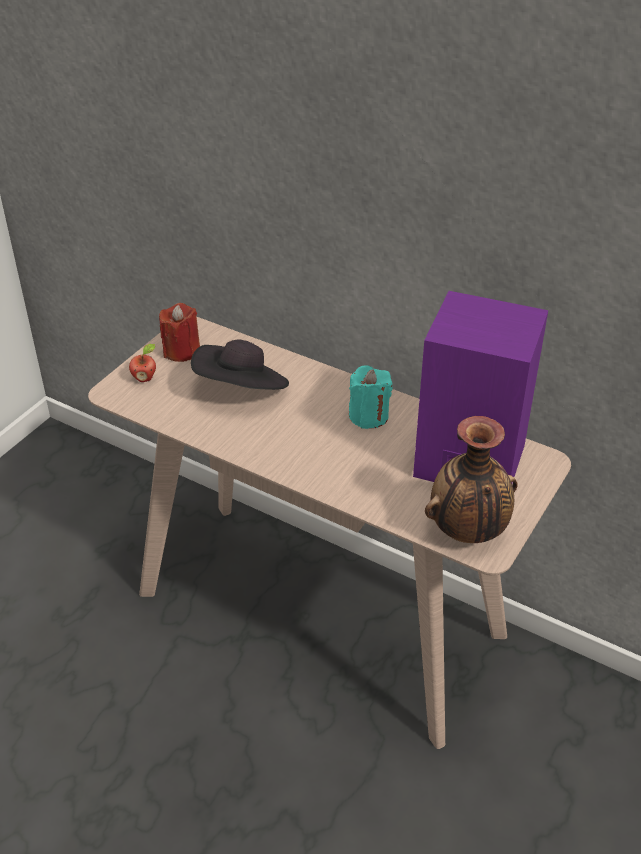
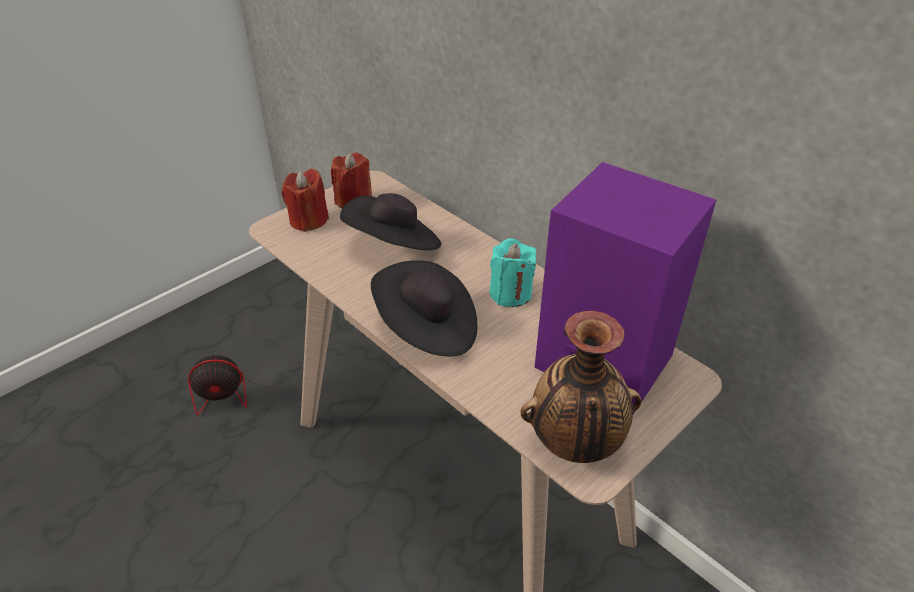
camera: 15 degrees right, 0 degrees up
(57, 569) = (241, 384): none -> fan
(145, 378) = (308, 220): apple -> red candle
(306, 461) = (427, 328): none -> black hat

